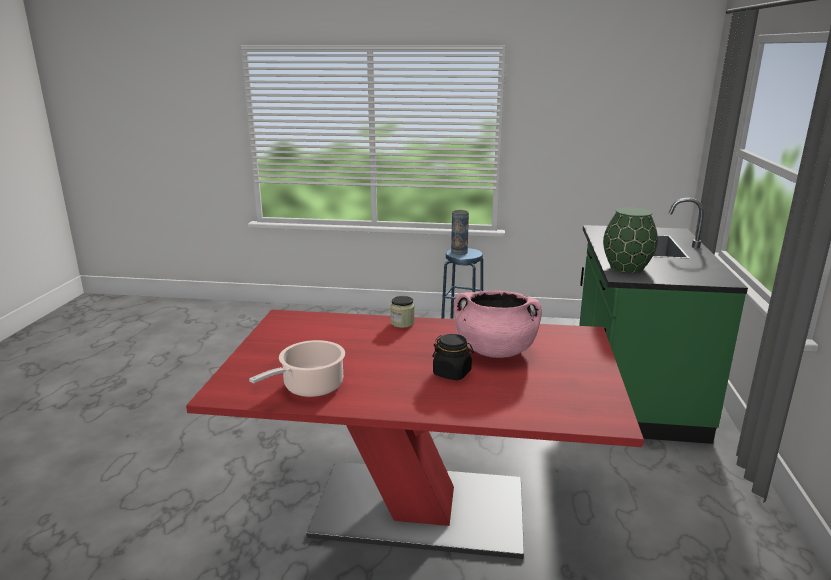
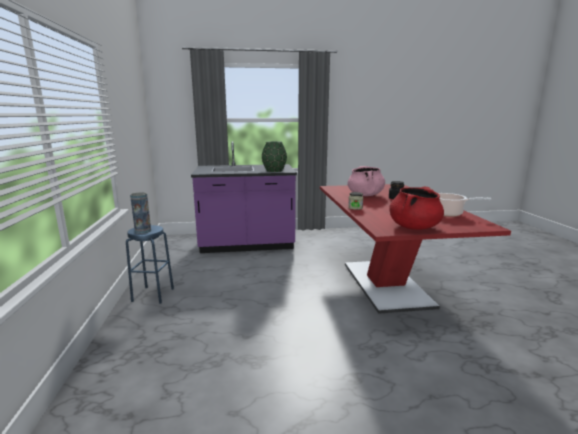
camera: 105 degrees left, 5 degrees down
(277, 337) = (414, 227): none -> red cooking pot
(633, 390) = (247, 244): green counter -> purple counter

